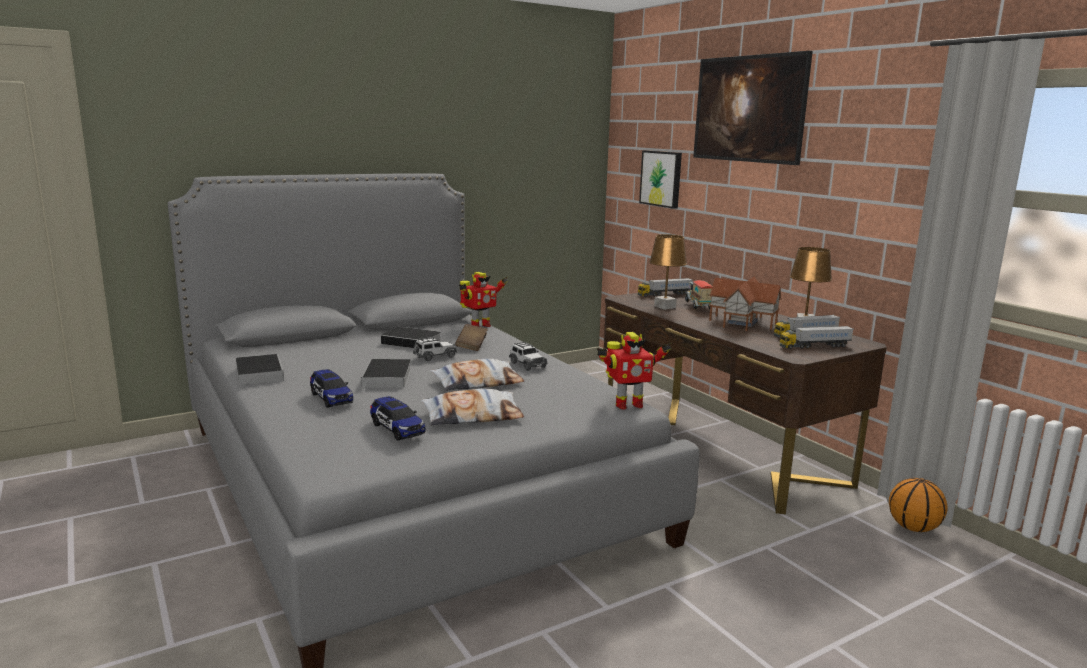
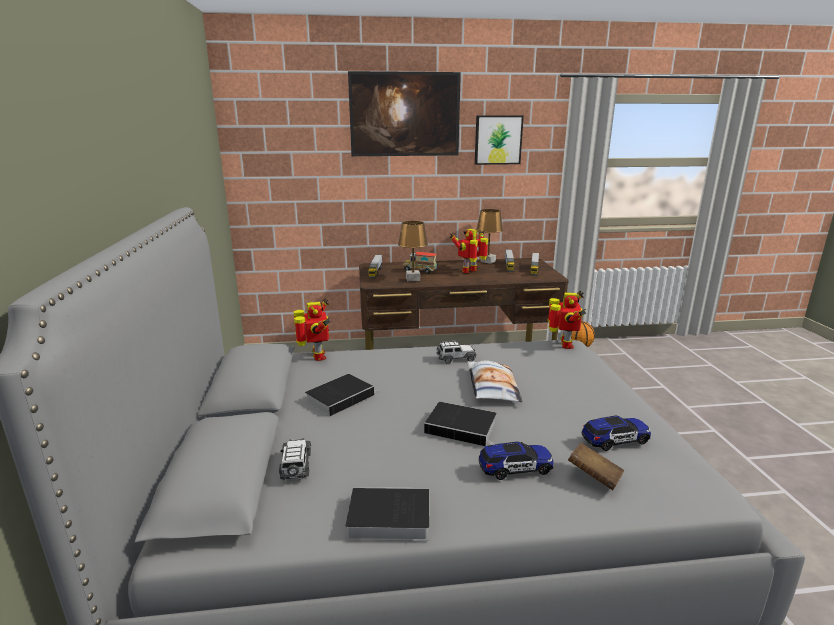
camera: 65 degrees left, 5 degrees up
(434, 357) = (403, 394): toy car -> toy car (296, 466)
(471, 346) = (381, 371): brown book -> brown book (594, 477)
(472, 416) = (577, 403): pillow -> none
(661, 178) = (310, 177): picture -> picture (498, 140)
(741, 322) = (470, 271): toy house -> toy robot

